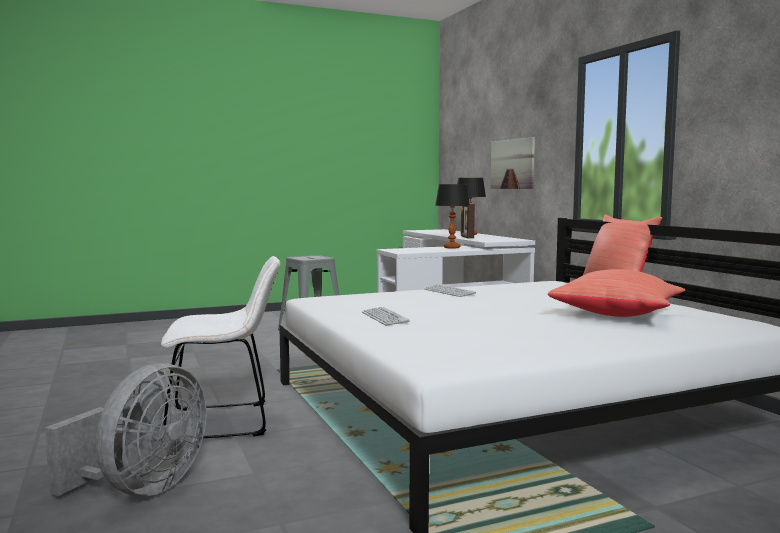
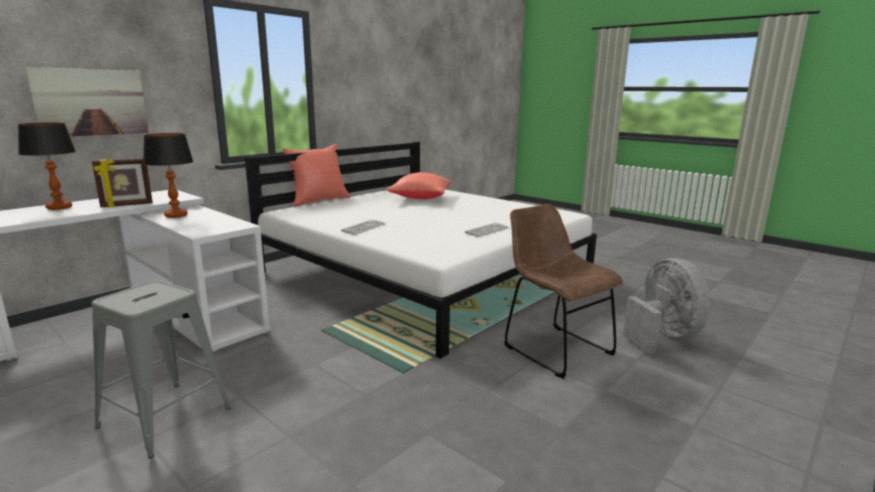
camera: 115 degrees left, 10 degrees up
(141, 488) = (662, 336): grey fan -> grey fan turned 75 degrees clockwise
(225, 421) = (553, 348): white chair -> brown chair

